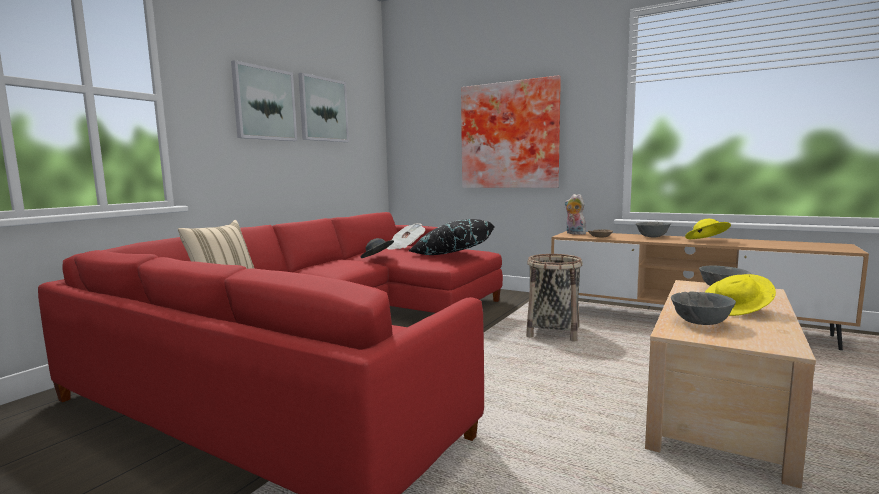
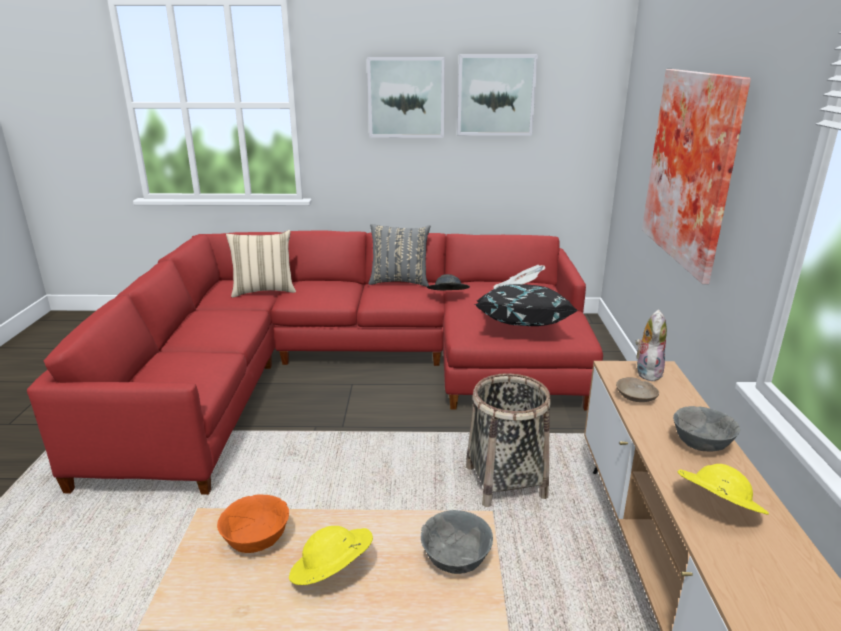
camera: 60 degrees right, 15 degrees up
(318, 263) = (399, 281): none -> grey pillow
(700, 322) = (256, 540): grey bowl -> orange bowl

